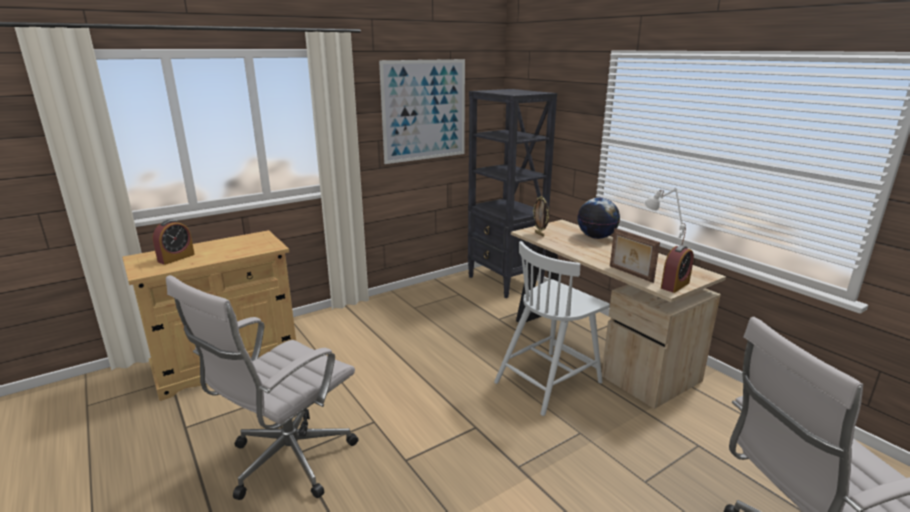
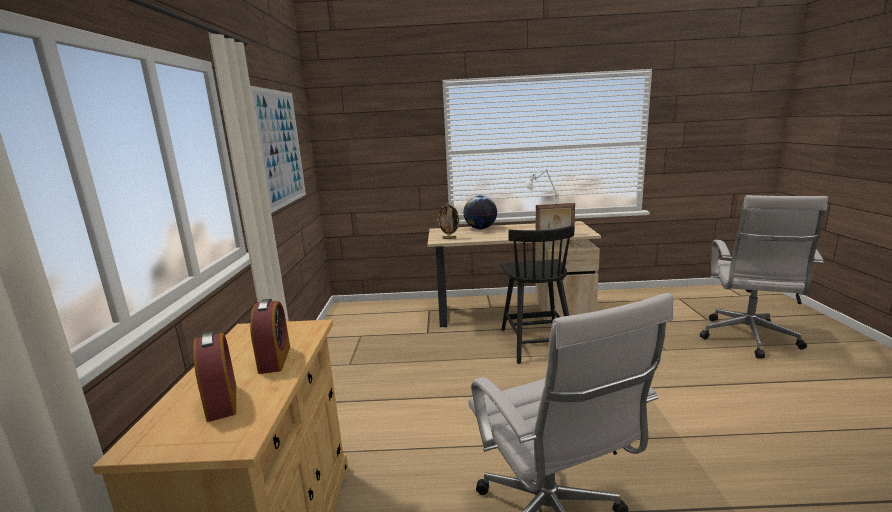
camera: 55 degrees left, 5 degrees down
(505, 282) = (373, 311): black bookcase -> none
(549, 381) = (536, 342): white chair -> black chair
(675, 285) = (583, 231): alarm clock -> alarm clock (274, 359)

